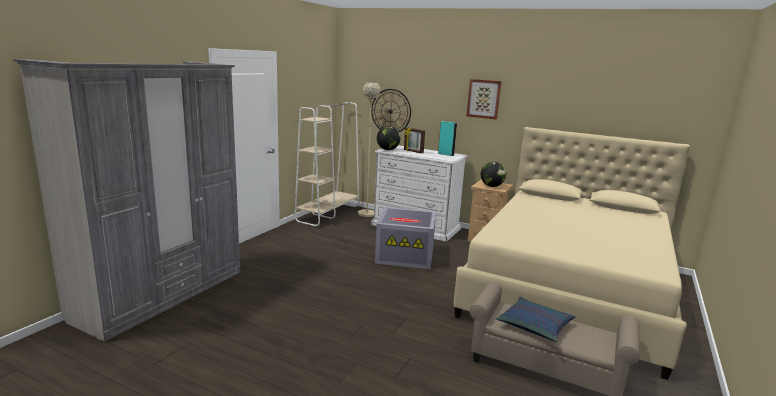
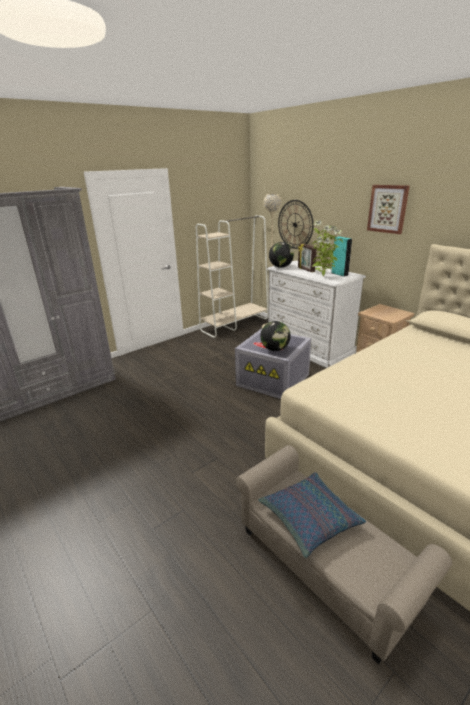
camera: 25 degrees right, 10 degrees up
(435, 156) = (323, 276): none -> potted plant
(491, 186) = (384, 314): globe -> globe (275, 349)

